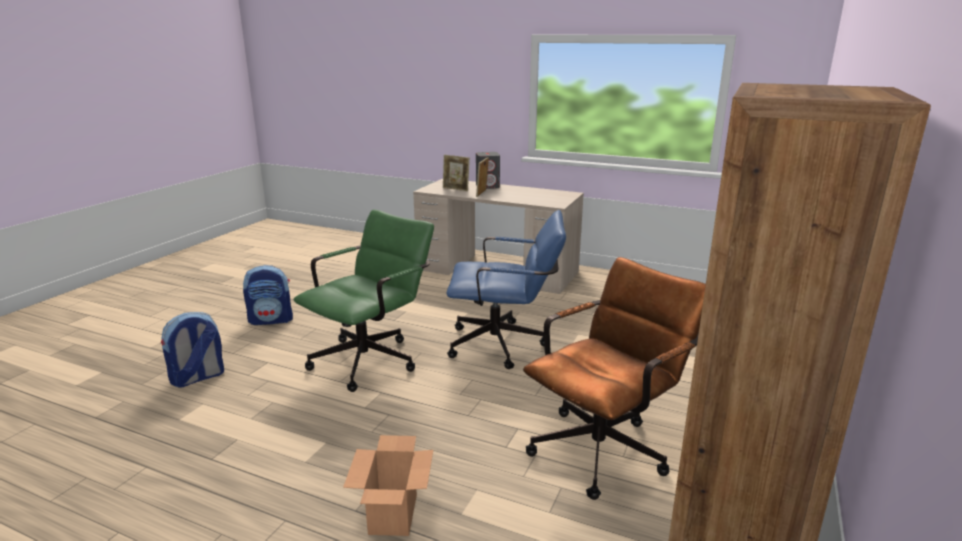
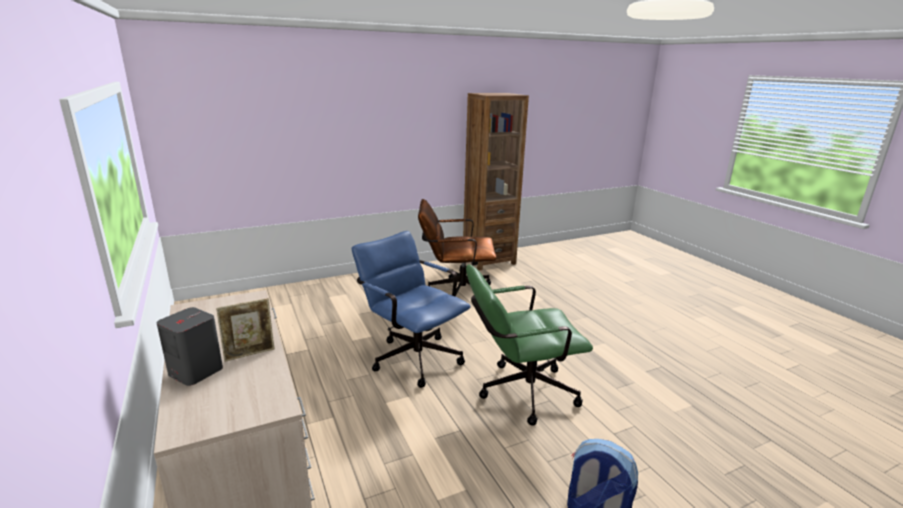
camera: 140 degrees left, 0 degrees up
(198, 378) = (684, 445): backpack -> none
(393, 515) = (571, 309): cardboard box -> none
(456, 189) = (244, 385): picture frame -> none

